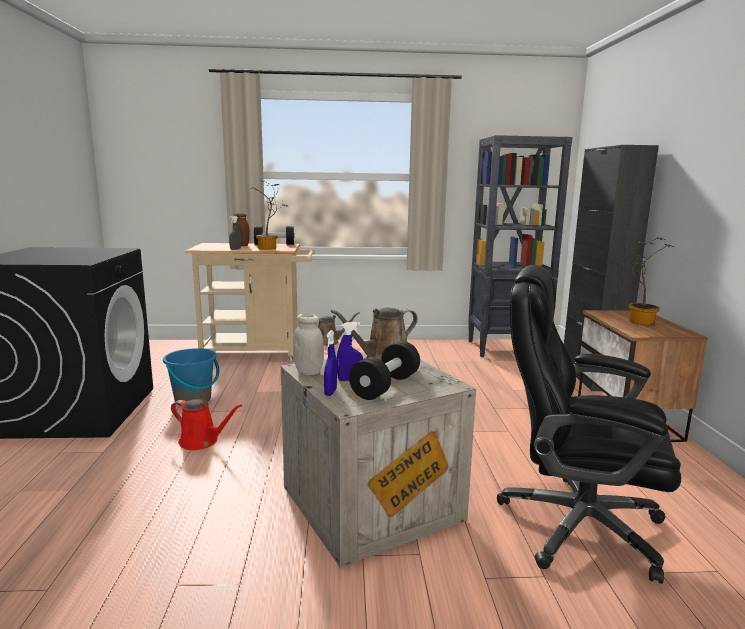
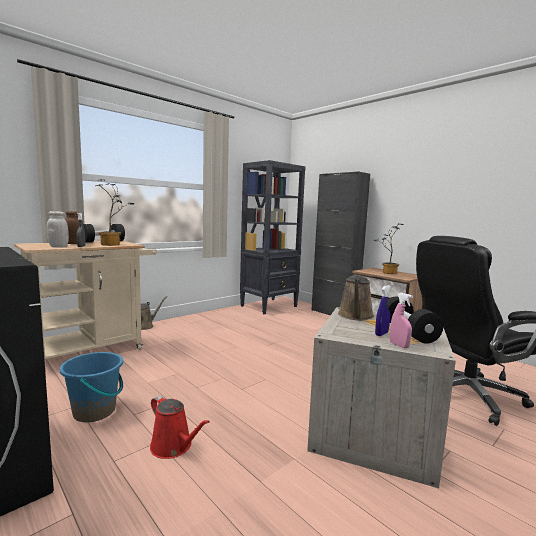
camera: 40 degrees left, 5 degrees down
(202, 441) = (174, 447): red watering can -> red watering can turned 60 degrees clockwise
(308, 372) = (345, 336): white jar -> white jar (58, 246)
(330, 392) = (399, 345): blue spray bottle -> pink spray bottle

